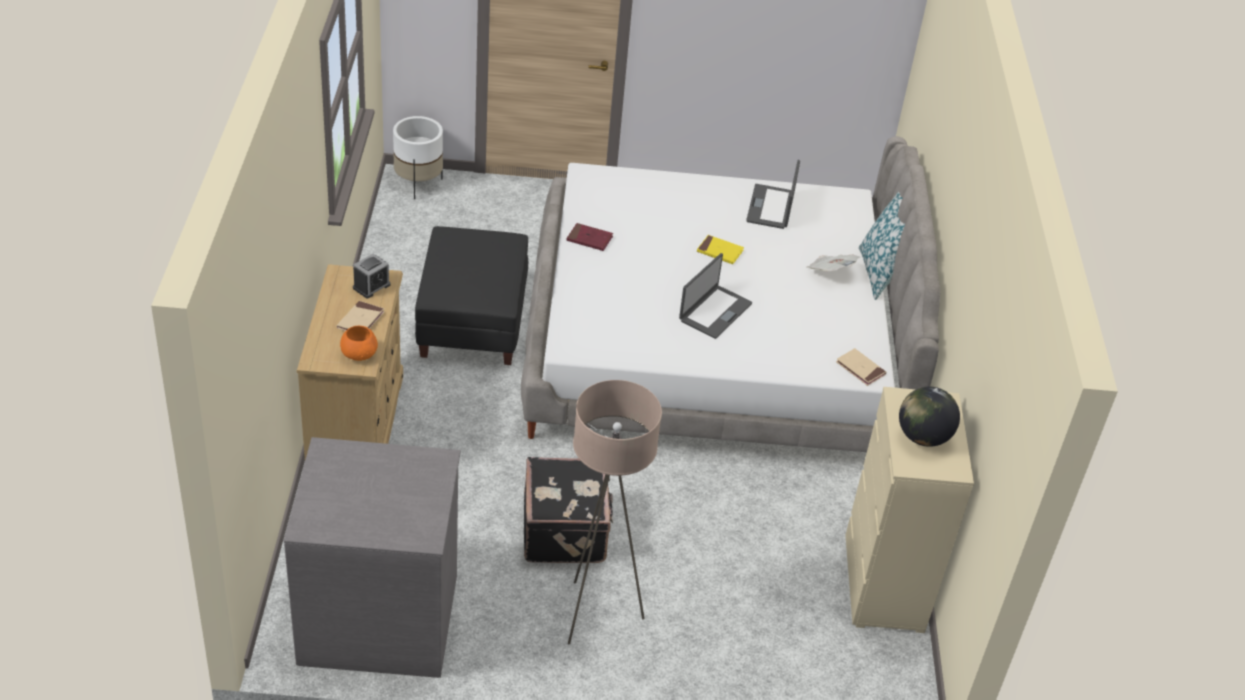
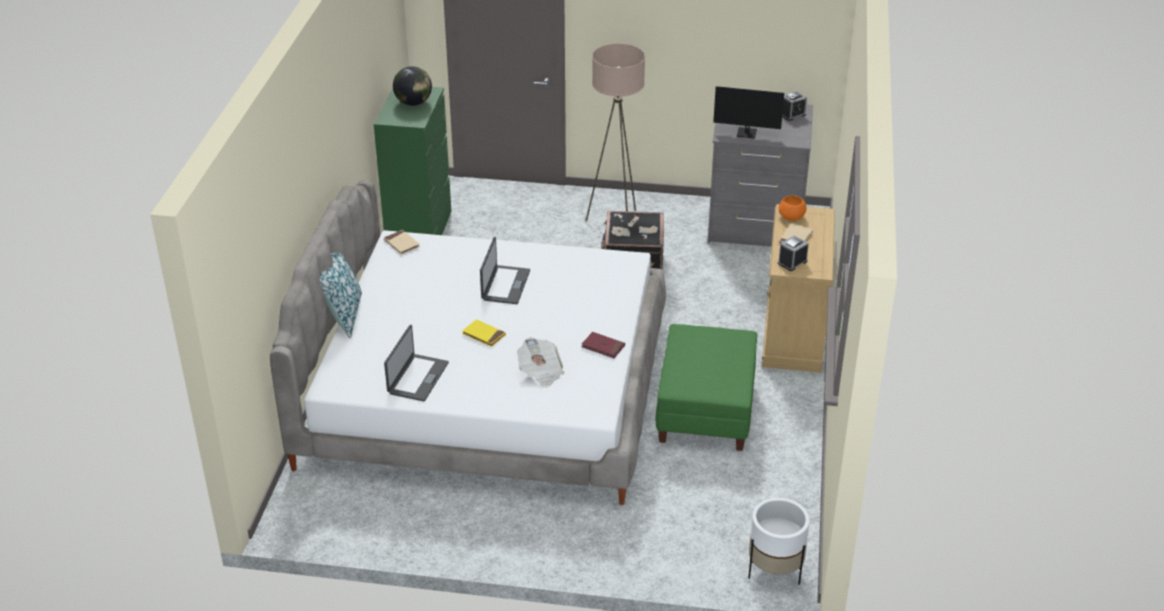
camera: 170 degrees left, 5 degrees down
(323, 513) = (792, 114): none -> alarm clock
(400, 466) = (750, 133): none -> monitor
(472, 322) = (705, 411): black ottoman -> green ottoman
(714, 312) = (505, 285): laptop -> laptop turned 150 degrees clockwise
(830, 272) = (388, 316): newspaper -> newspaper (540, 372)
(883, 584) = (419, 232): beige dresser -> green dresser

